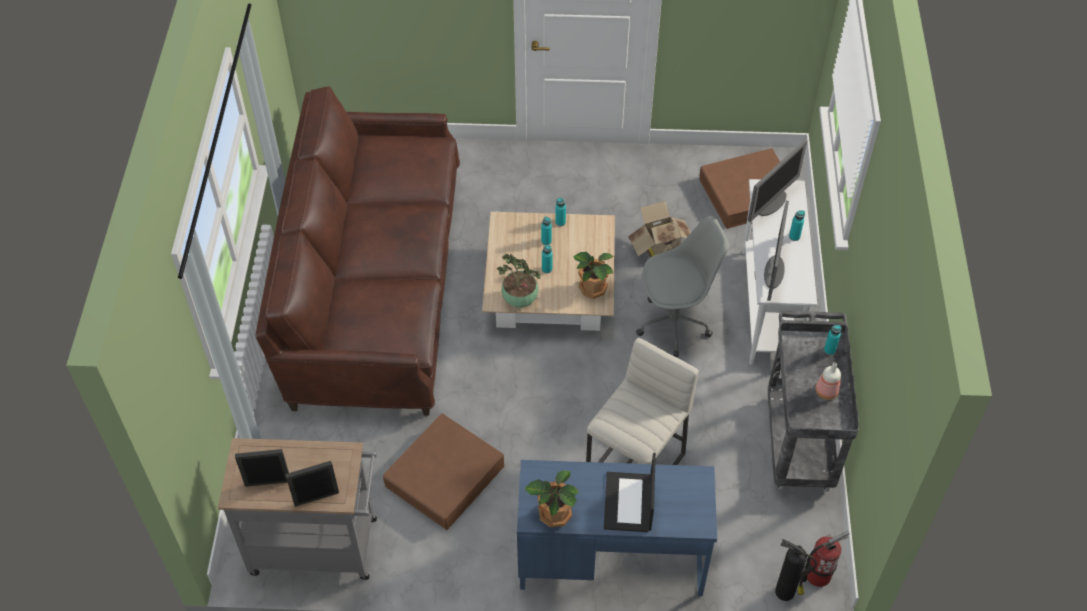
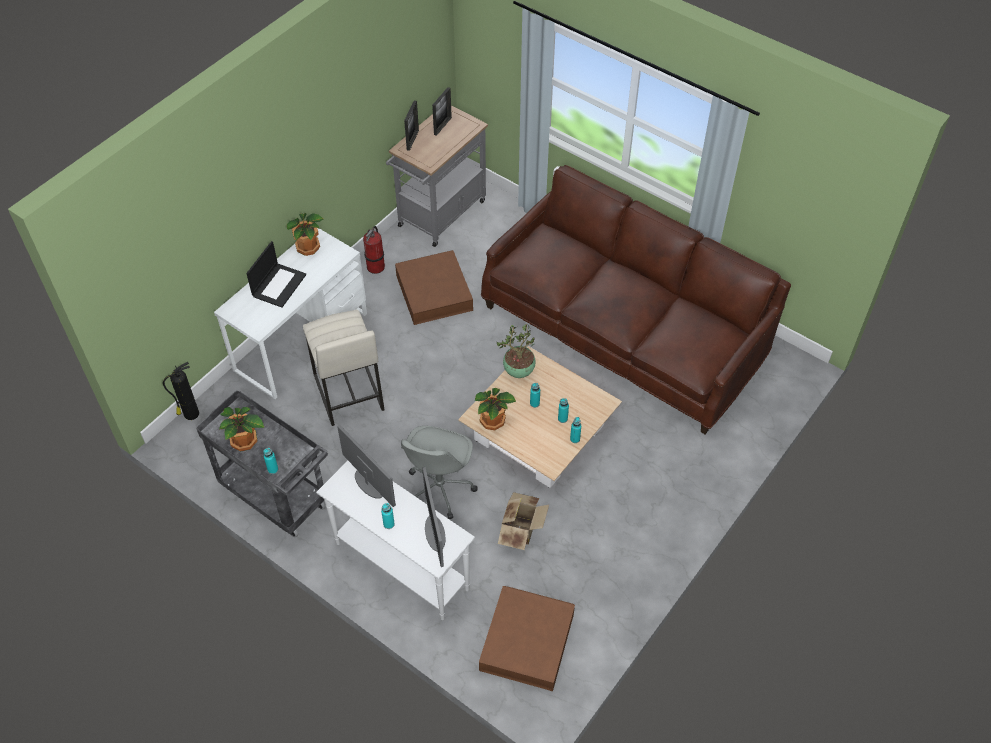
camera: 125 degrees right, 0 degrees up
(611, 557) = (301, 341): blue desk -> white desk
(629, 503) = (279, 285): laptop -> laptop turned 75 degrees clockwise
(817, 575) = (182, 439): fire extinguisher -> fire extinguisher (376, 267)
(826, 392) = (244, 441): bottle -> potted plant

